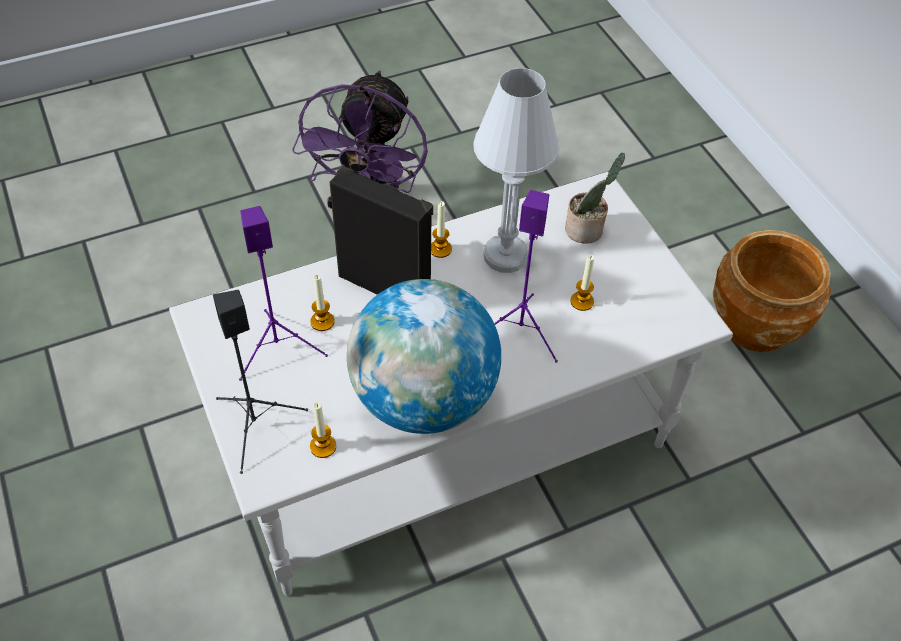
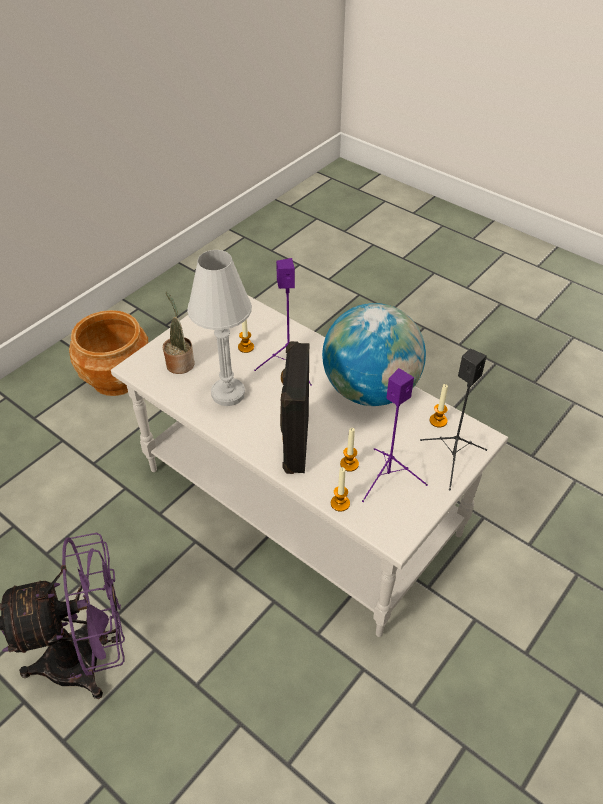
camera: 115 degrees left, 5 degrees down
(440, 249) = (242, 429): candle -> candle (340, 503)

